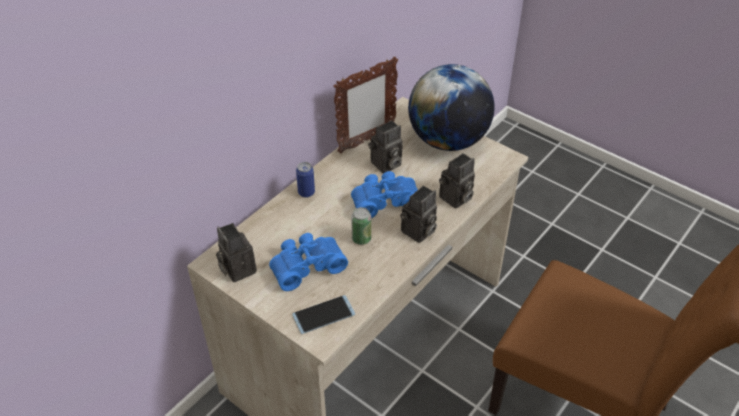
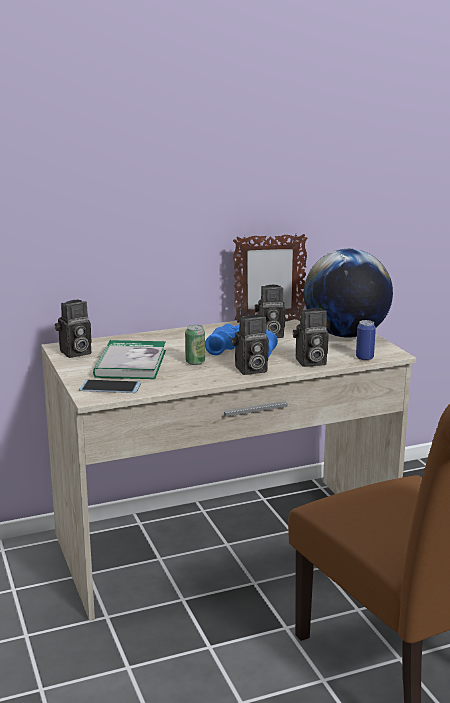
camera: 30 degrees right, 25 degrees down
(236, 269) = (75, 353): camera -> camera turned 120 degrees counterclockwise
(306, 192) = (181, 333): can -> can (364, 357)
(306, 265) = (131, 363): blue binoculars -> book

